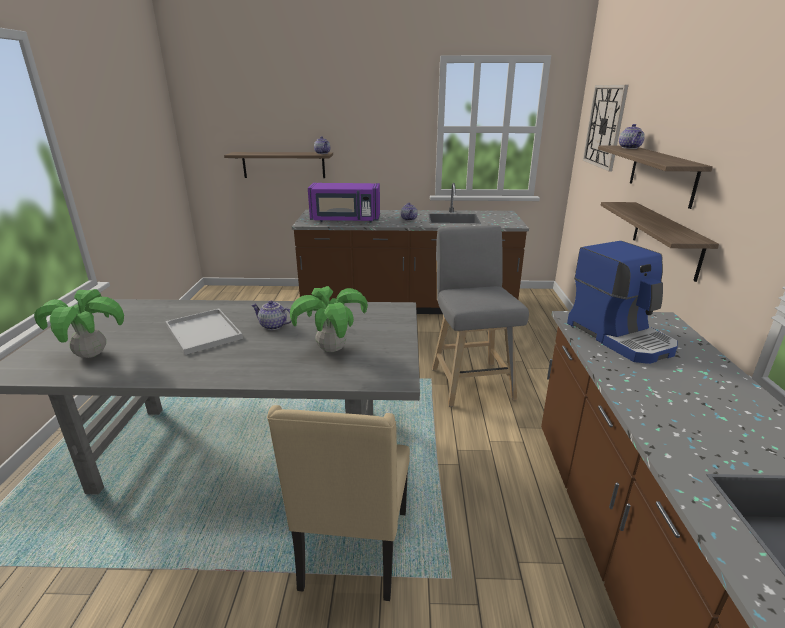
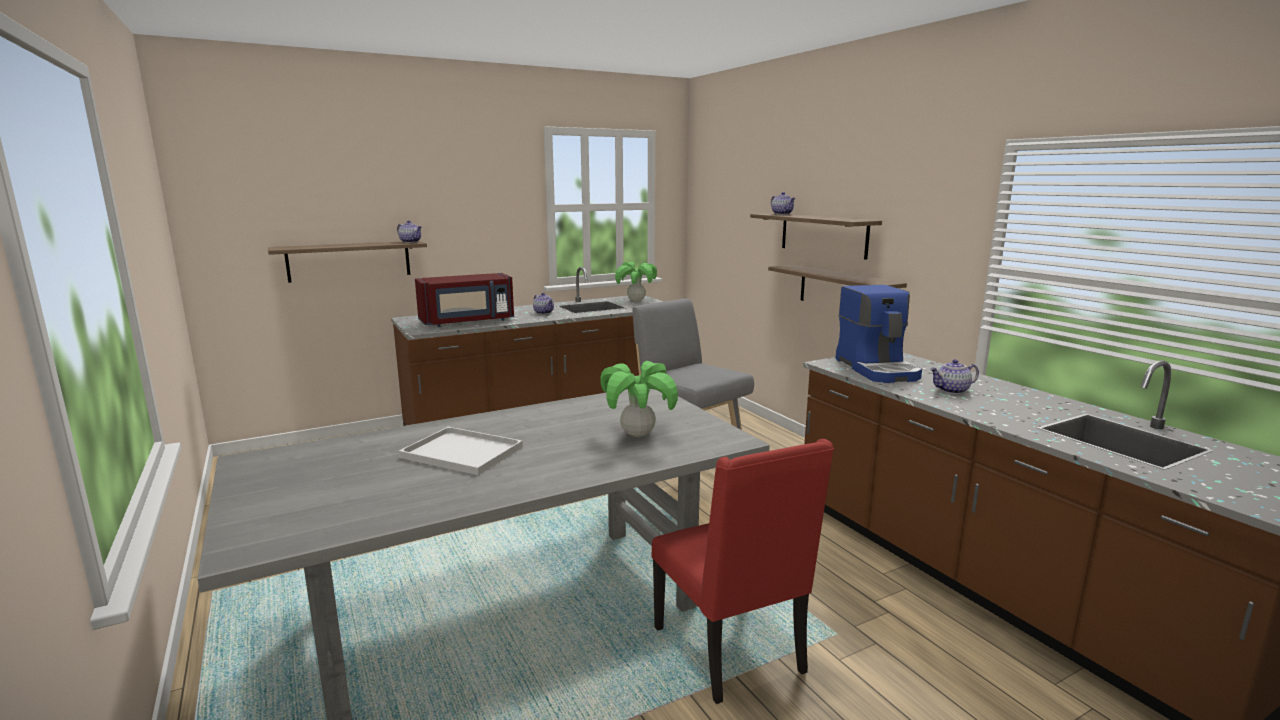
camera: 30 degrees left, 10 degrees down
(91, 355) = (345, 504): potted plant -> potted plant (636, 300)
(273, 326) = (538, 430): teapot -> teapot (952, 391)
(345, 220) = (467, 321): purple microwave -> red microwave
(353, 551) = (732, 651): beige chair -> red chair
(604, 126) = (730, 198): wall clock -> none
(620, 337) = (878, 369): coffee machine -> coffee machine turned 45 degrees clockwise

